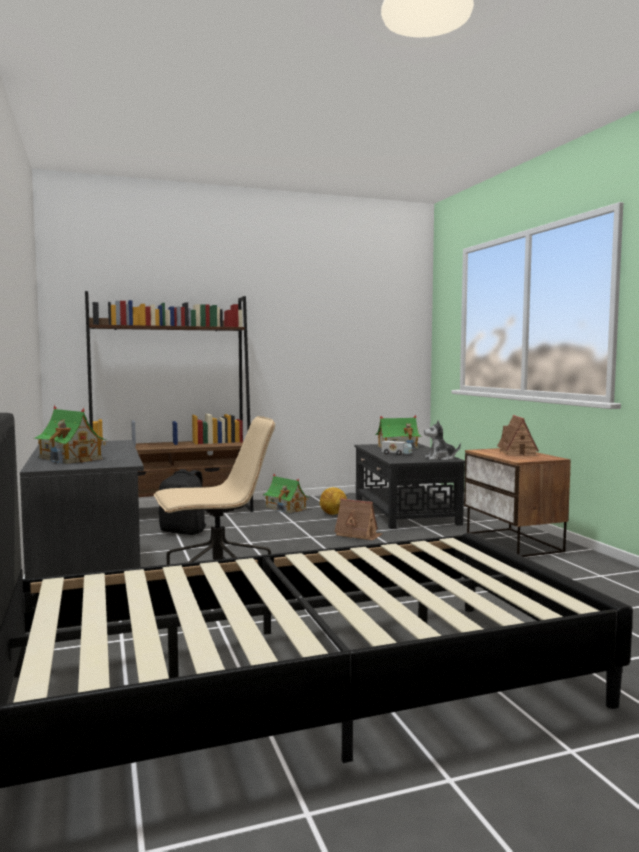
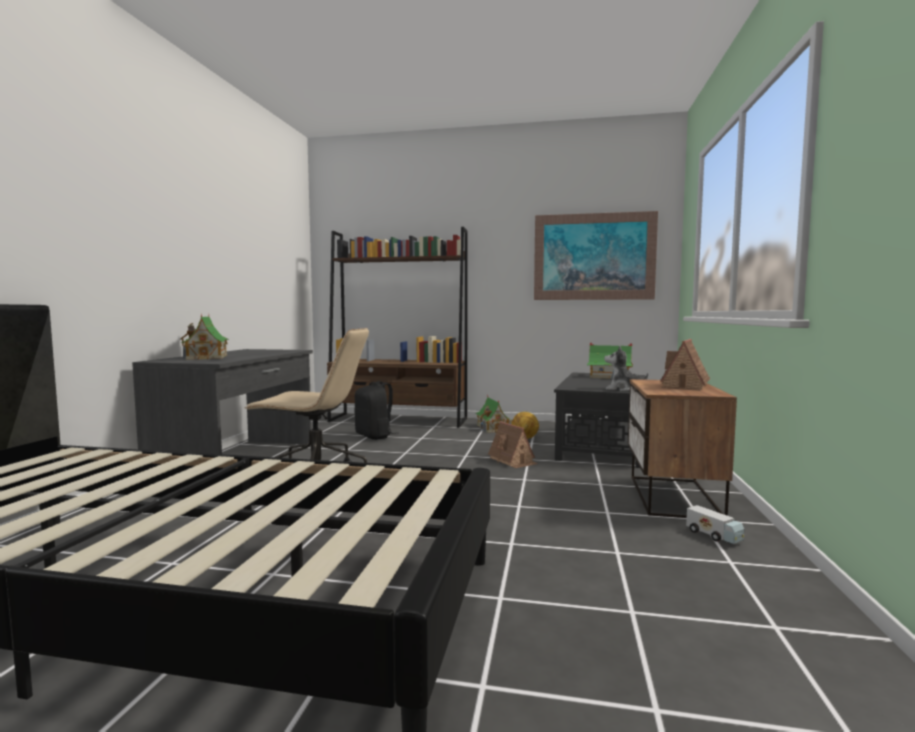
camera: 30 degrees right, 0 degrees up
(361, 331) = (594, 257): none -> picture
(397, 454) = (587, 382): toy truck -> toy truck (714, 536)

